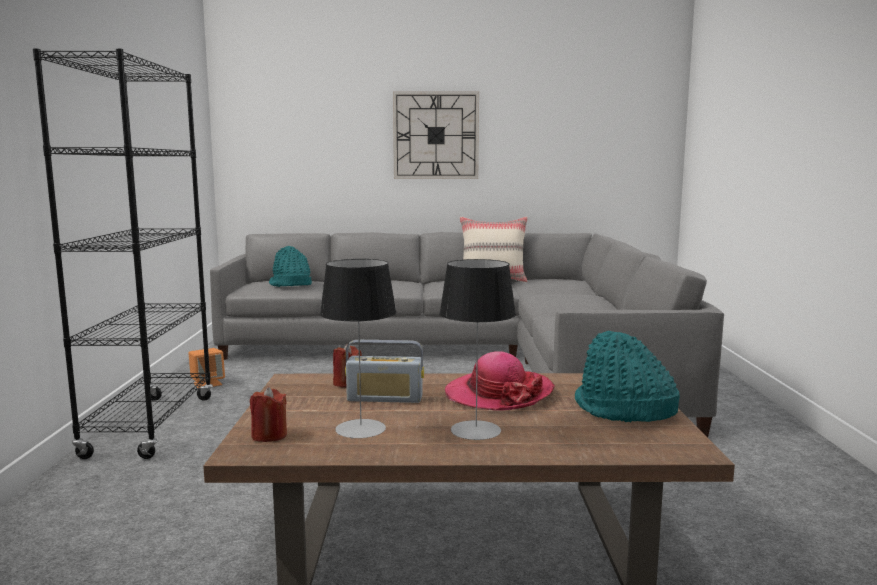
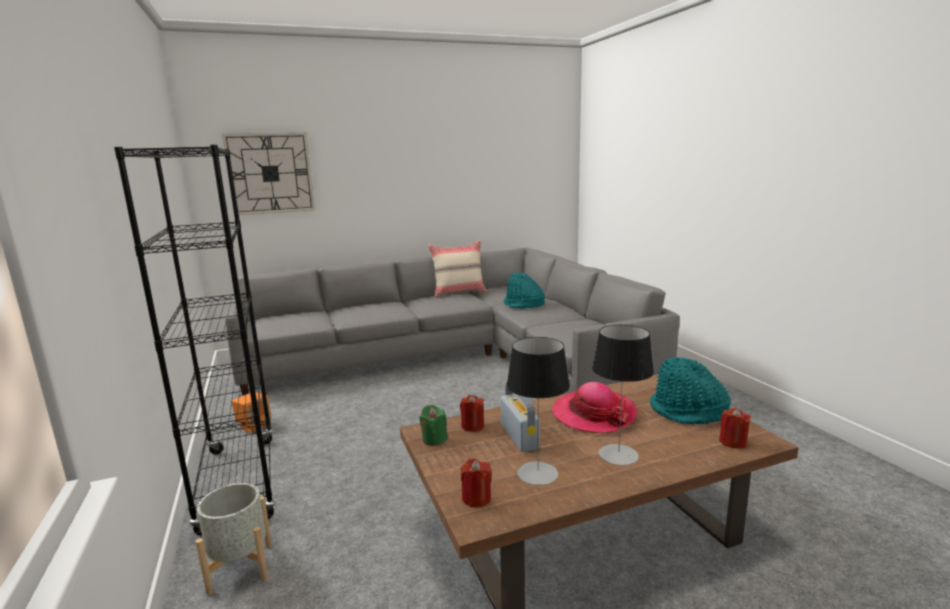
camera: 20 degrees left, 5 degrees up
(90, 490) = (241, 568): none -> grey planter
(290, 284) = (297, 320): turquoise hat -> turquoise hat (523, 305)
(293, 387) = (434, 439): none -> green candle
(385, 398) = (519, 436): radio -> radio turned 90 degrees counterclockwise
(436, 135) = (397, 177): wall clock -> wall clock (270, 173)
(642, 444) = (732, 442): none -> red candle

